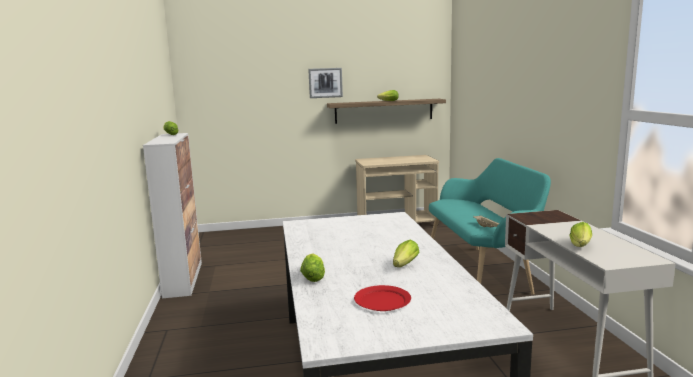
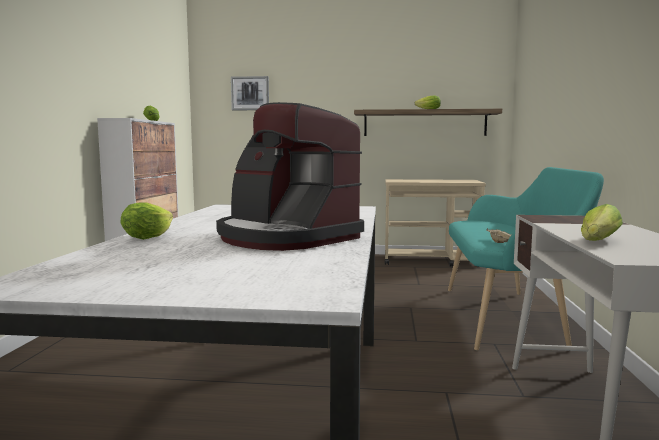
camera: 15 degrees right, 5 degrees down
(325, 83) = (355, 87): picture -> picture (250, 93)
(382, 300) = (188, 259): red plate -> none
(403, 266) = (285, 237): lettuce -> coffee machine

